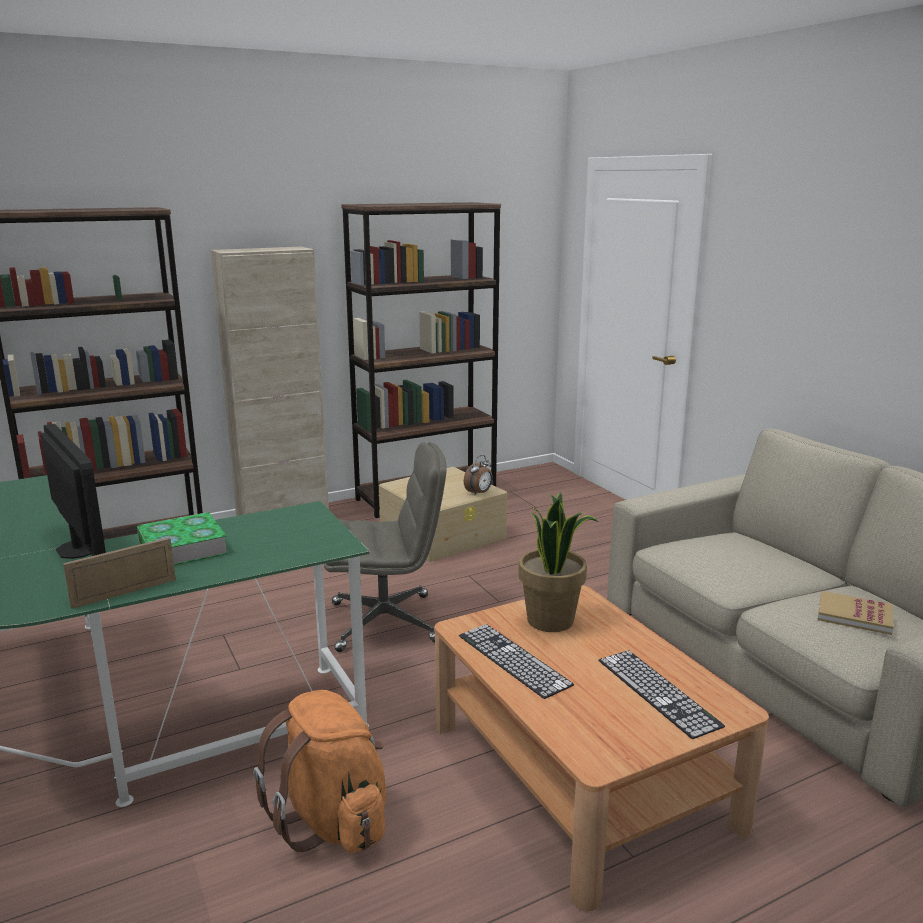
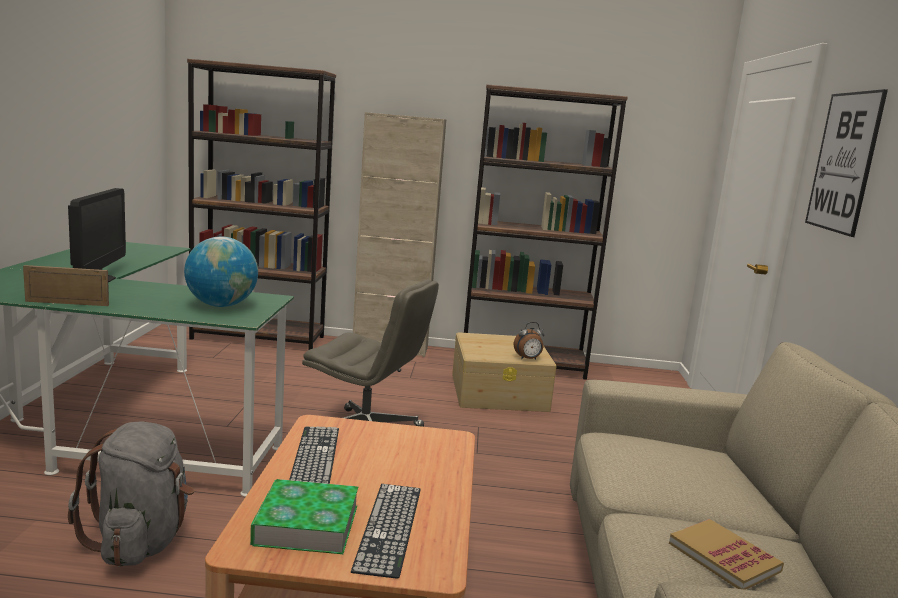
camera: 30 degrees right, 5 degrees down
(182, 548) = (151, 294): book -> book (306, 525)
(283, 536) = (221, 305): none -> globe
(332, 820) = (140, 541): orange backpack -> grey backpack
(551, 620) = (396, 445): potted plant -> none
(762, 265) = (844, 162): none -> picture

